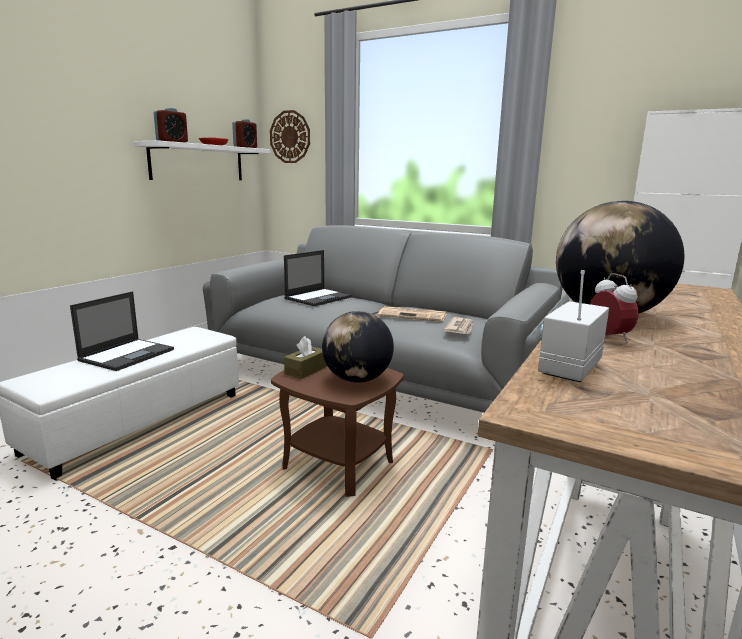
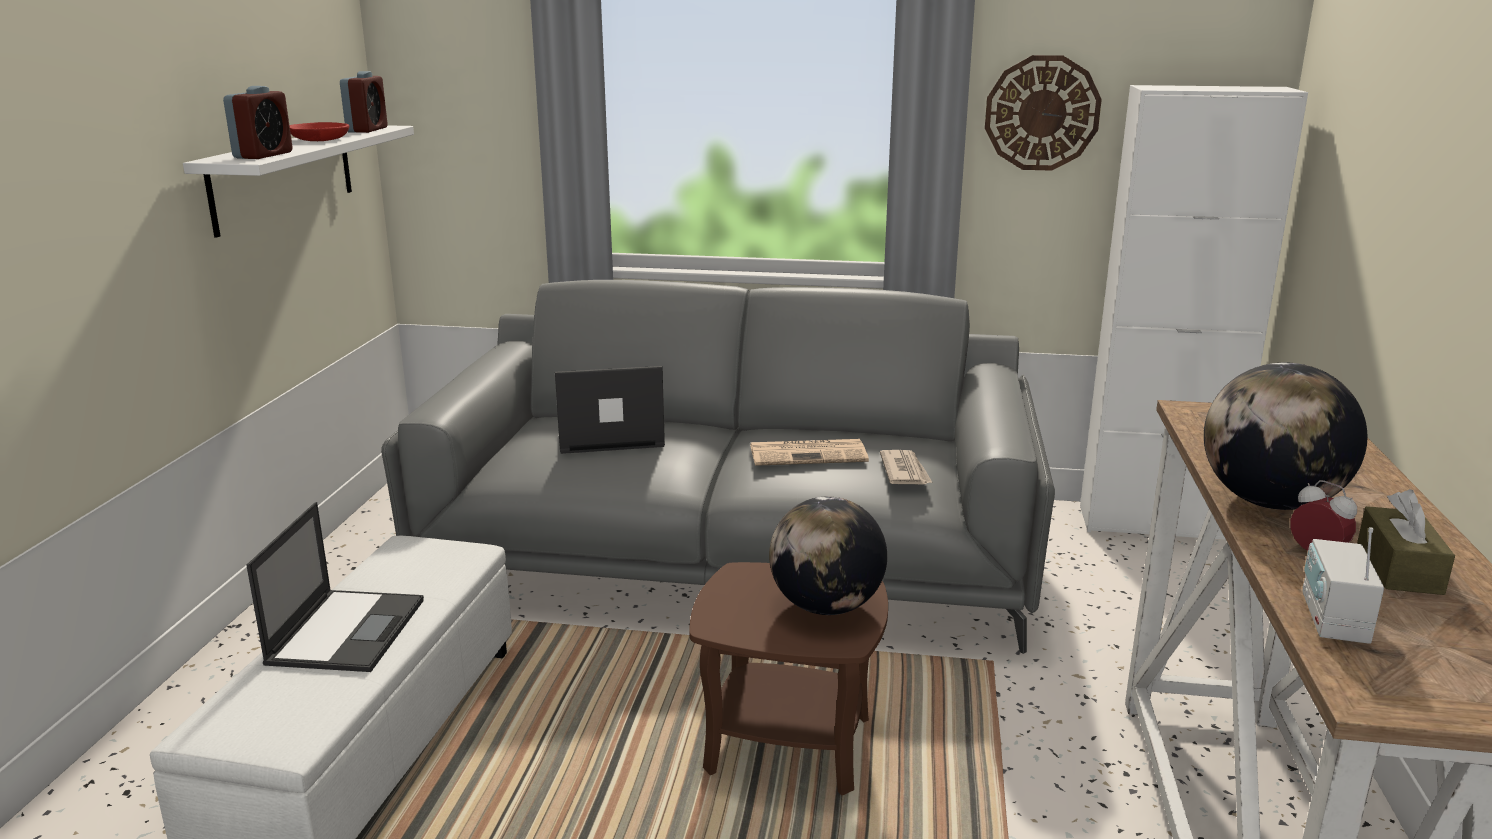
camera: 20 degrees left, 5 degrees up
(290, 137) = (444, 94): wall clock -> wall clock (1042, 113)
(306, 370) = (729, 604): brown tissue box -> brown tissue box (1399, 568)
(319, 297) = (608, 435): laptop -> laptop turned 120 degrees counterclockwise

